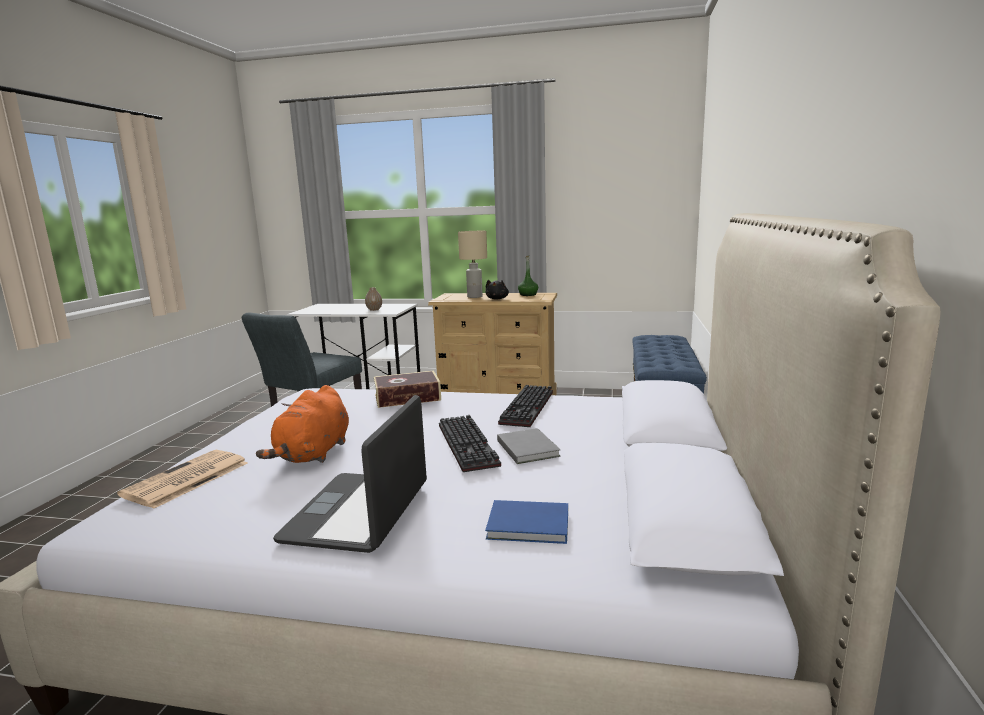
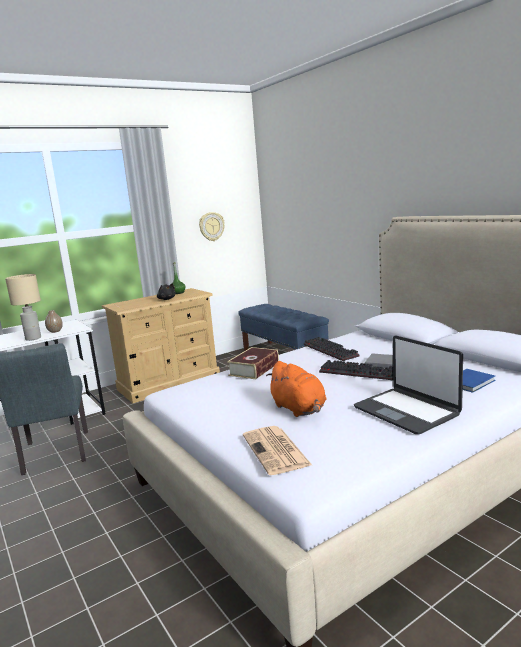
camera: 45 degrees left, 0 degrees up
(475, 297) = (142, 301): beige table lamp -> beige table lamp (33, 338)
(610, 215) = (211, 226): none -> wall clock

